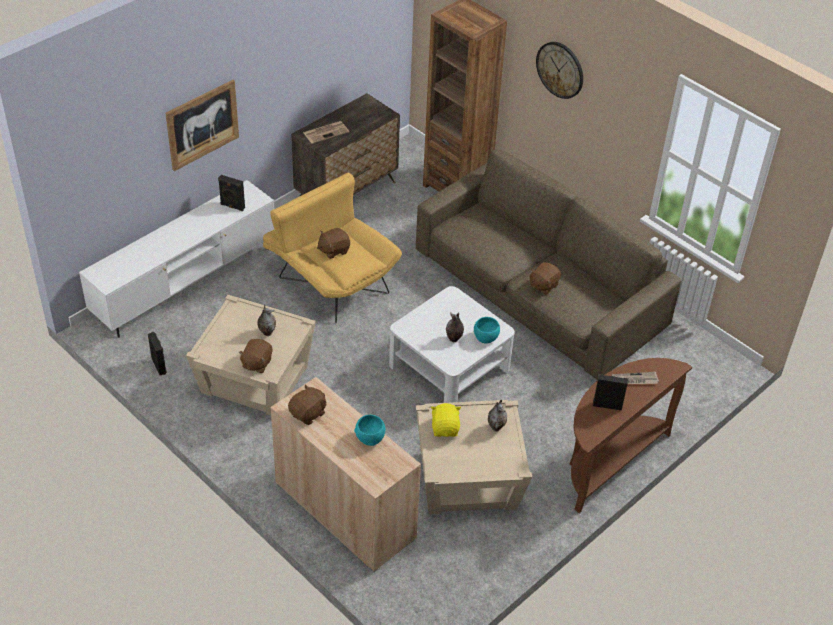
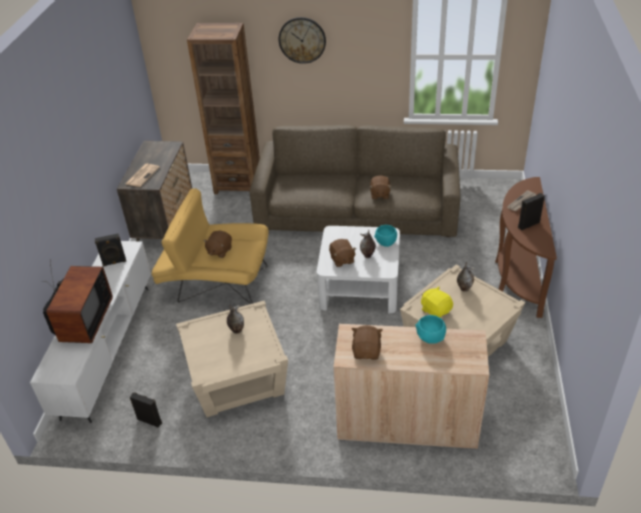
camera: 35 degrees left, 5 degrees down
(158, 246) = (82, 322): none -> television
(202, 124) = (63, 198): picture -> none
(256, 363) = (254, 356): brown plush toy -> brown plush toy (342, 260)

